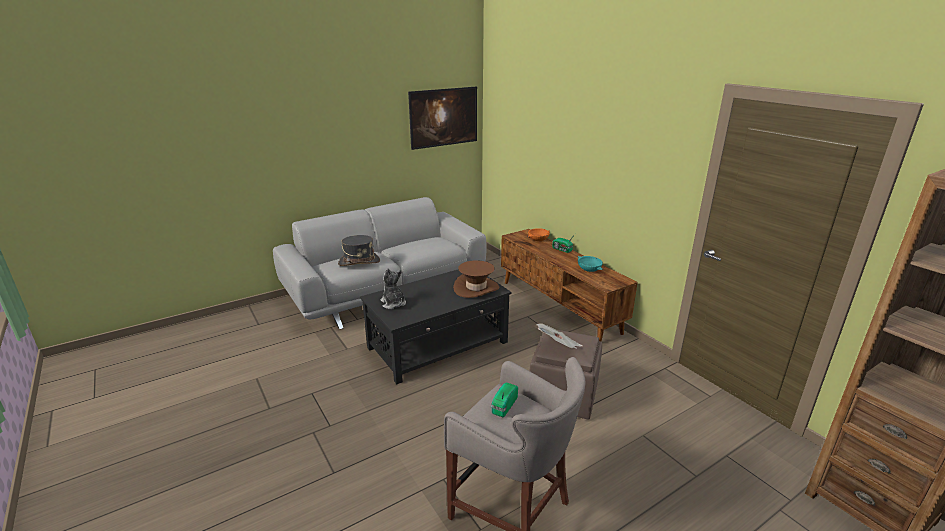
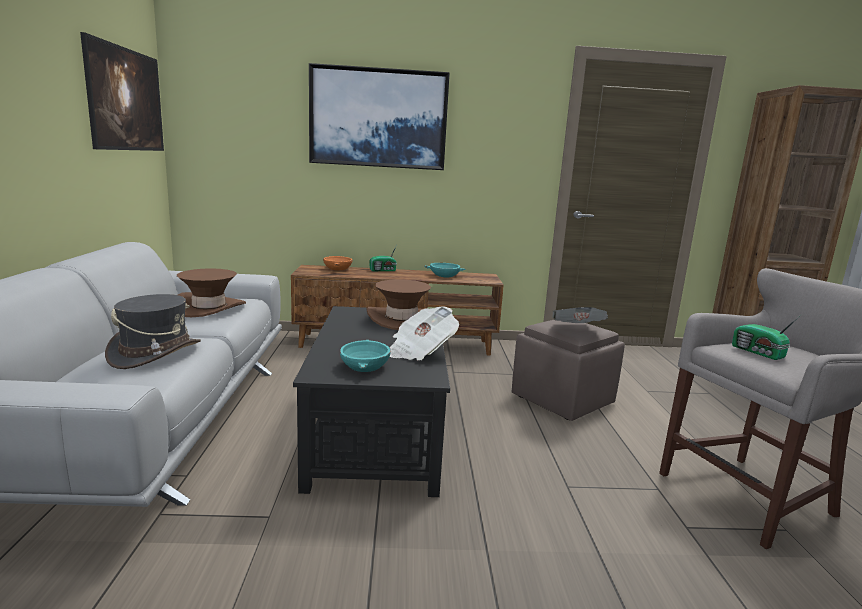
camera: 60 degrees left, 10 degrees down
(393, 303) = (365, 367): plush toy -> turquoise bowl
(424, 245) = (209, 308): none -> brown hat
(430, 309) = (420, 351): none -> newspaper
(575, 135) = (378, 118): none -> picture

